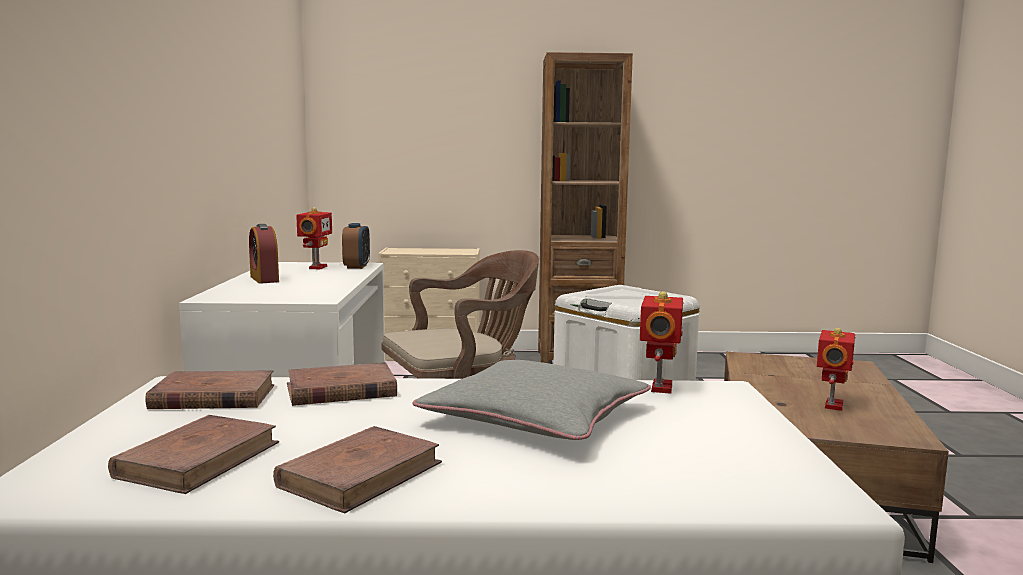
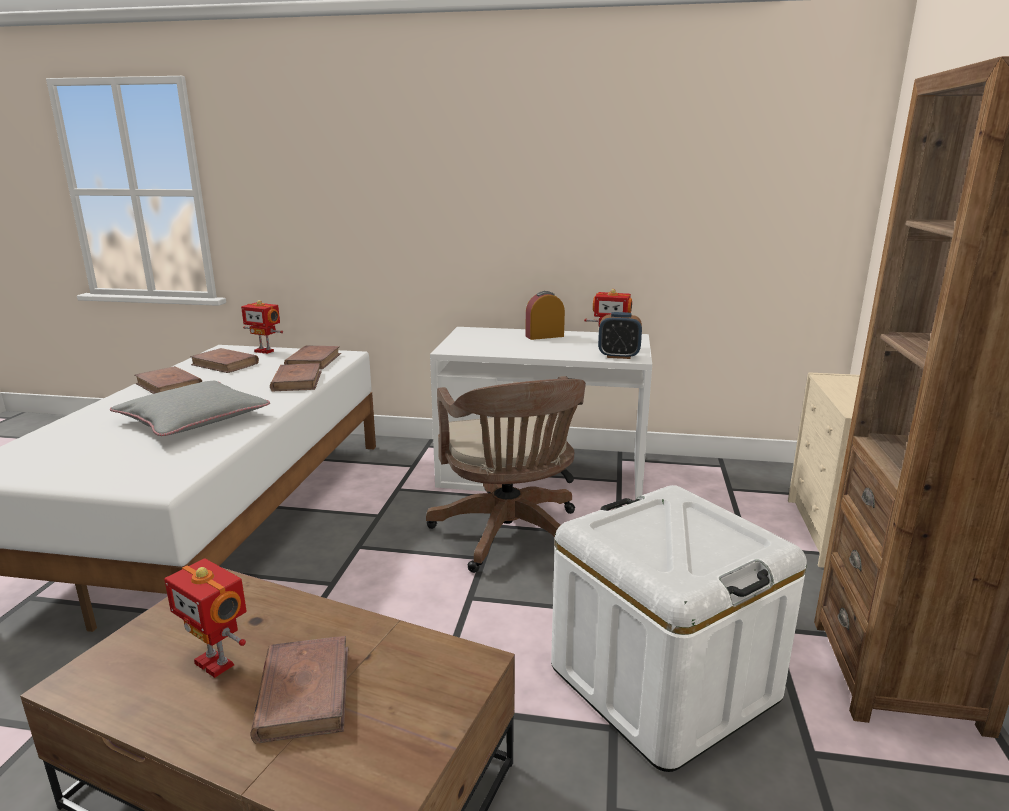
camera: 100 degrees right, 10 degrees up
(659, 388) = (197, 460): toy robot -> toy robot (265, 351)
(818, 383) = (304, 692): none -> brown book

